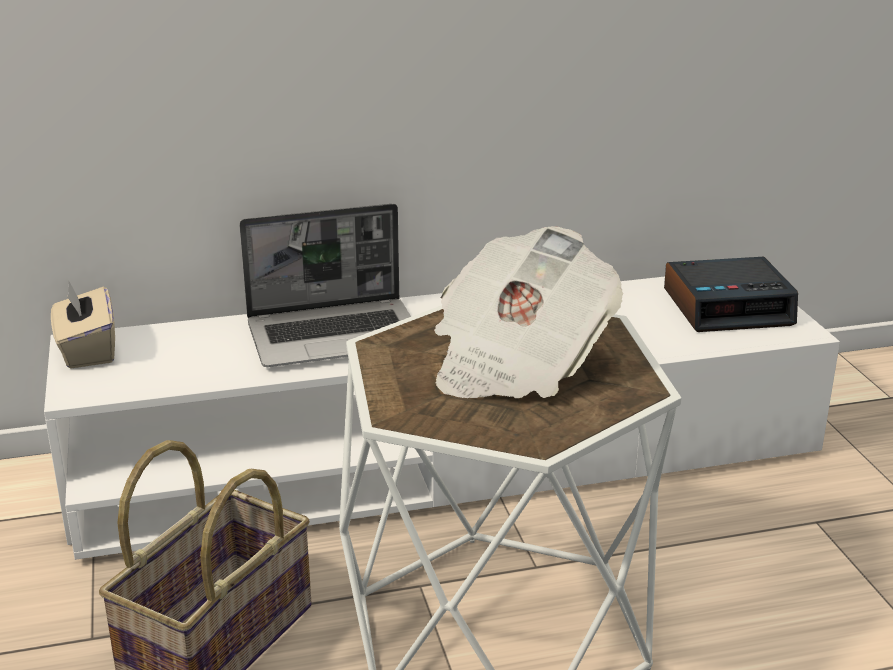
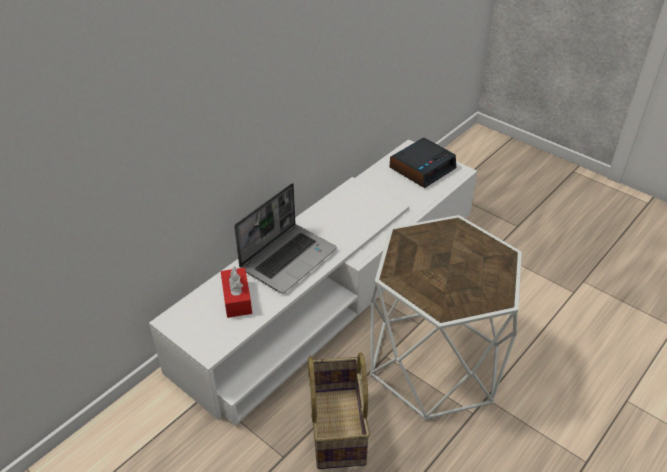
camera: 35 degrees left, 15 degrees up
(87, 351) = (182, 323): beige tissue box -> none
(196, 352) = (237, 299): none -> red tissue box
(517, 362) = (451, 261): newspaper -> none

